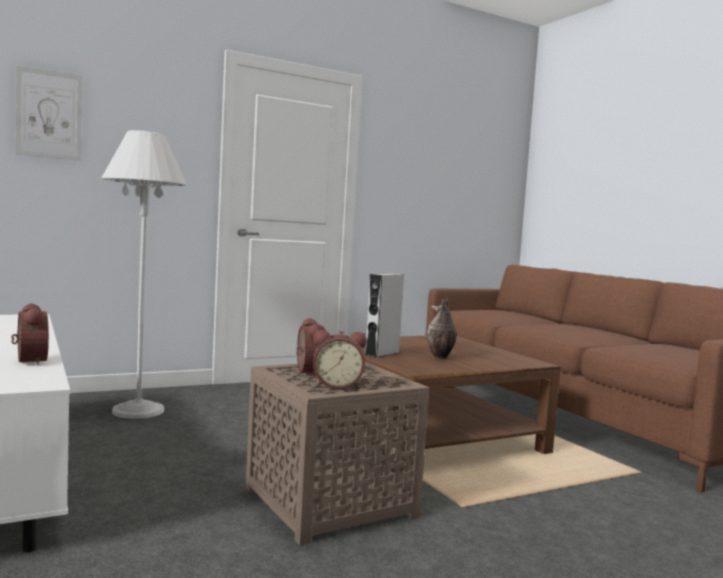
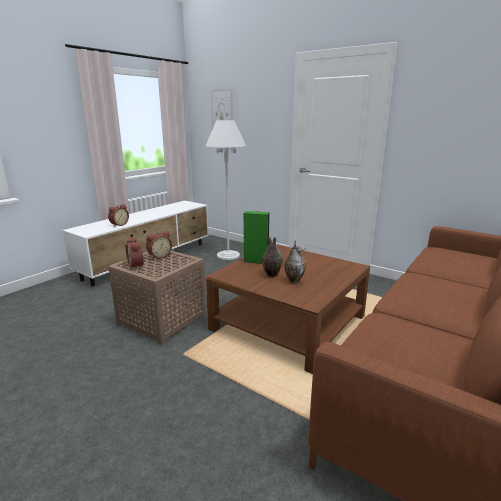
camera: 65 degrees right, 15 degrees up
(382, 353) = (256, 261): grey speaker -> green speaker
(467, 355) = (294, 280): none -> vase

